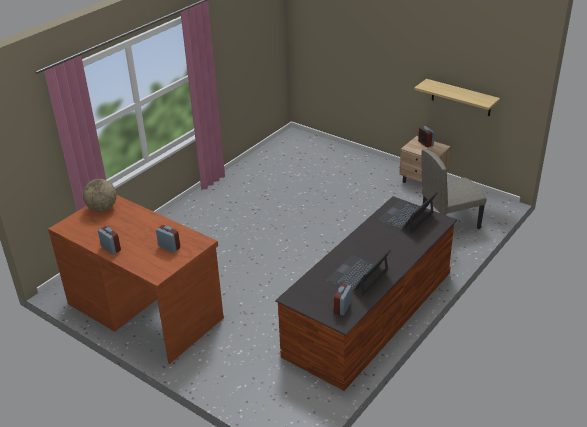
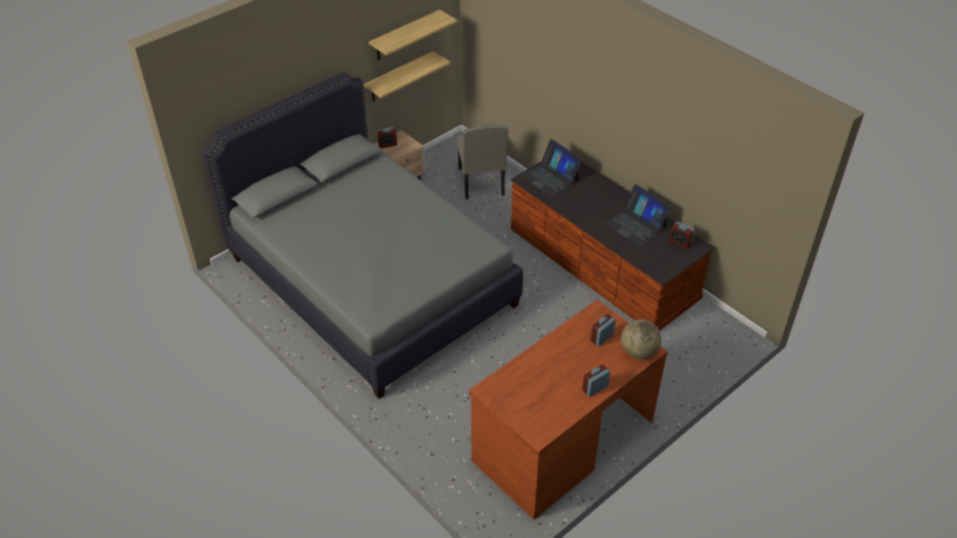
camera: 80 degrees left, 10 degrees up
(102, 208) = (507, 396): globe -> globe (638, 352)
(297, 190) = (371, 281): none -> grey bed
(474, 63) = (405, 35): none -> shelf

